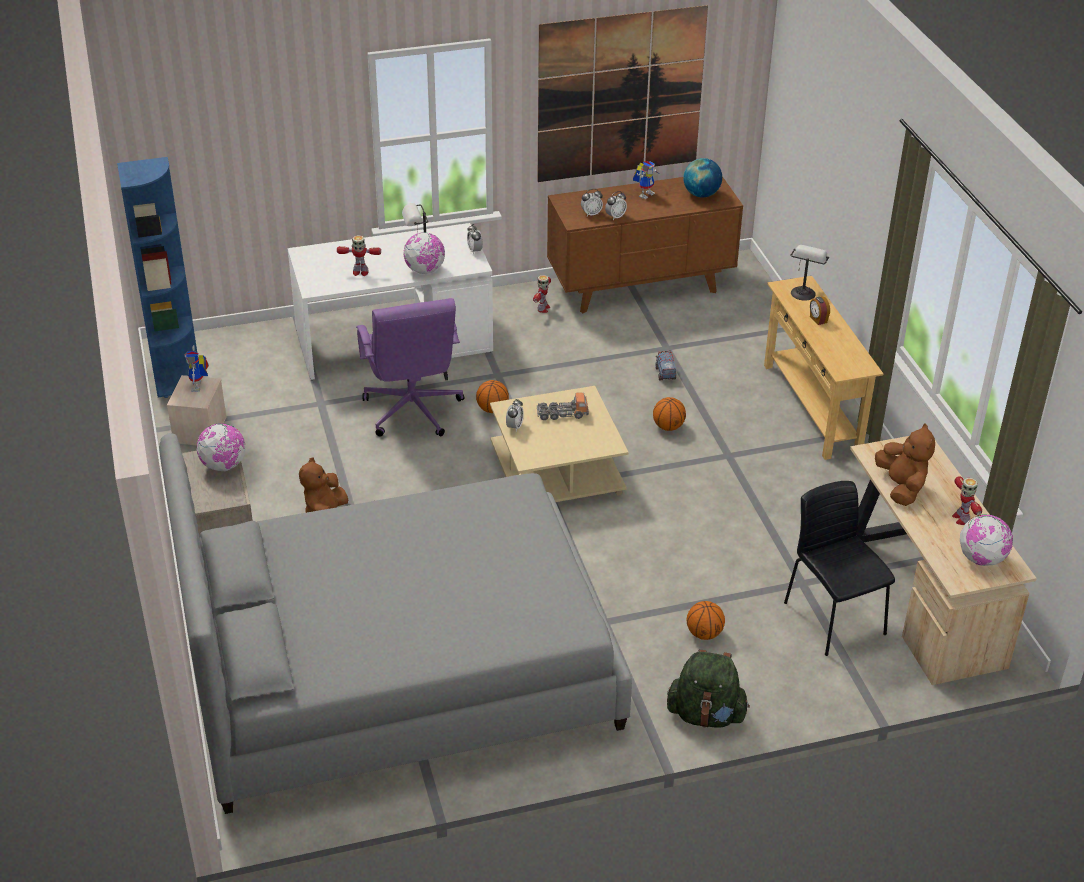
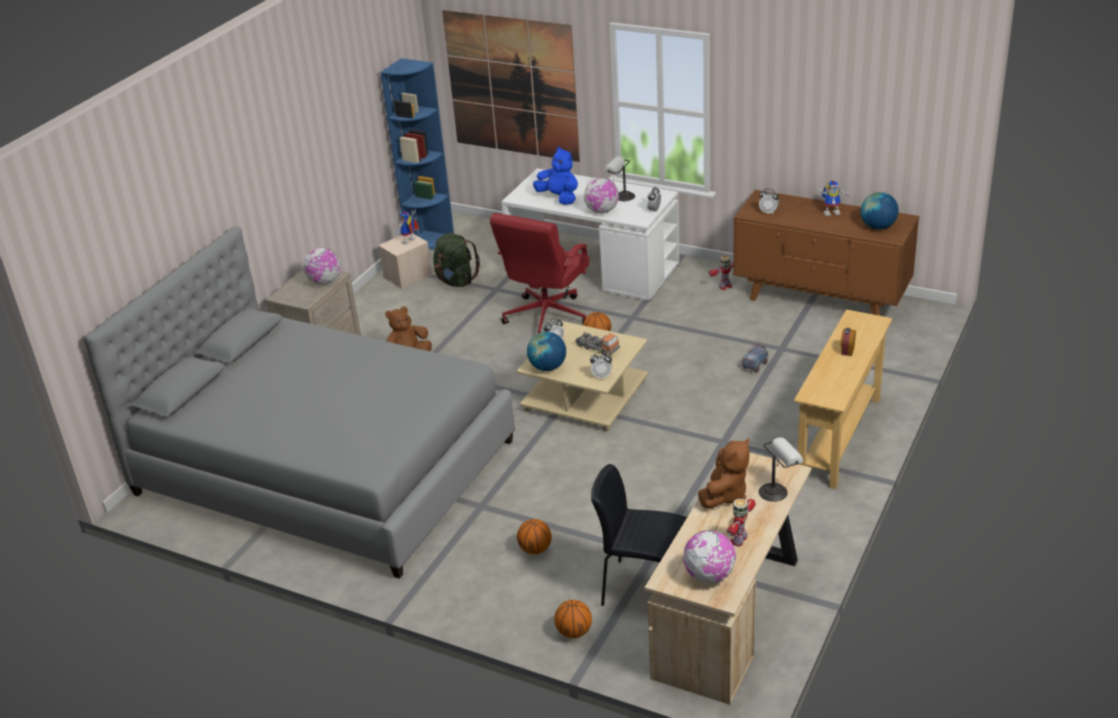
camera: 45 degrees right, 5 degrees down
(360, 272) = (559, 198): toy robot -> blue plush toy
(412, 409) = (547, 316): purple office chair -> red office chair
(543, 454) = (547, 367): none -> globe
(615, 217) = (784, 220): alarm clock -> alarm clock (601, 376)
(620, 95) = (824, 114): picture -> picture (511, 86)
(668, 427) = (705, 402): basketball -> basketball (574, 632)
(706, 715) = (462, 601): green backpack -> green backpack (455, 281)
(804, 290) = (868, 326): table lamp -> table lamp (778, 489)
(832, 616) = (643, 588): black chair -> black chair turned 90 degrees counterclockwise

